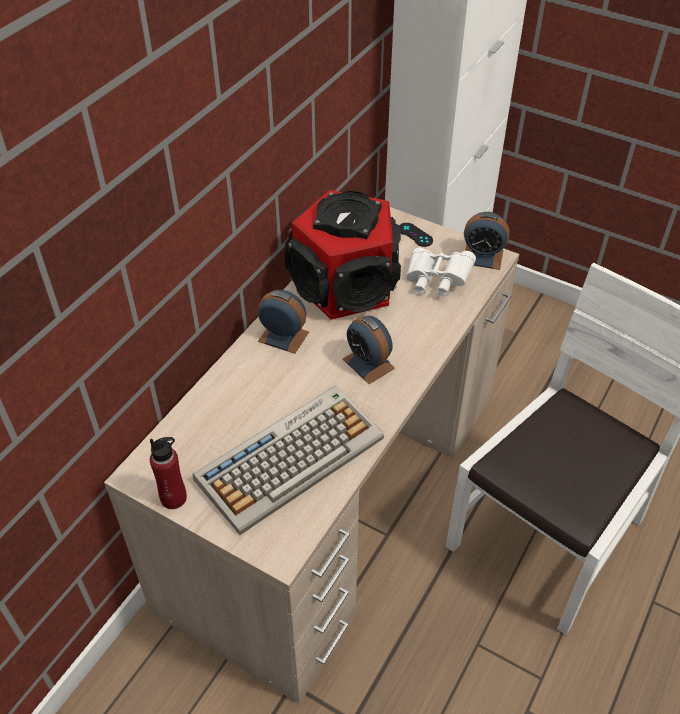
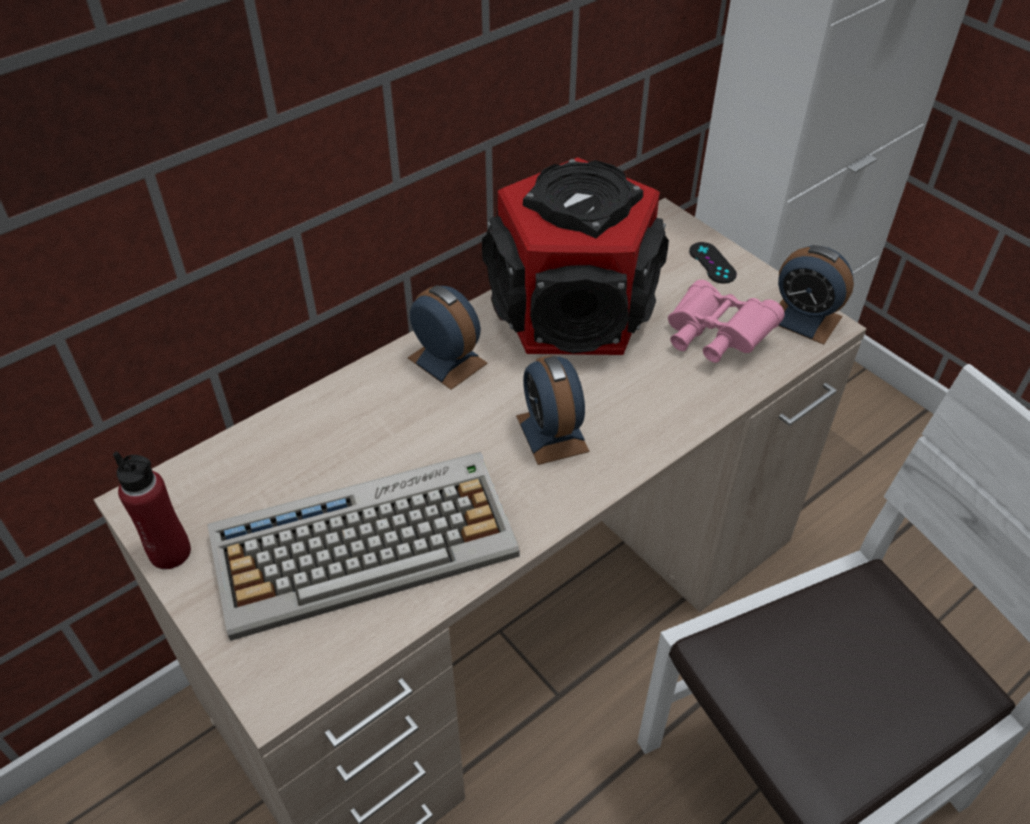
camera: 20 degrees right, 0 degrees up
(436, 281) = (714, 337): white binoculars -> pink binoculars

